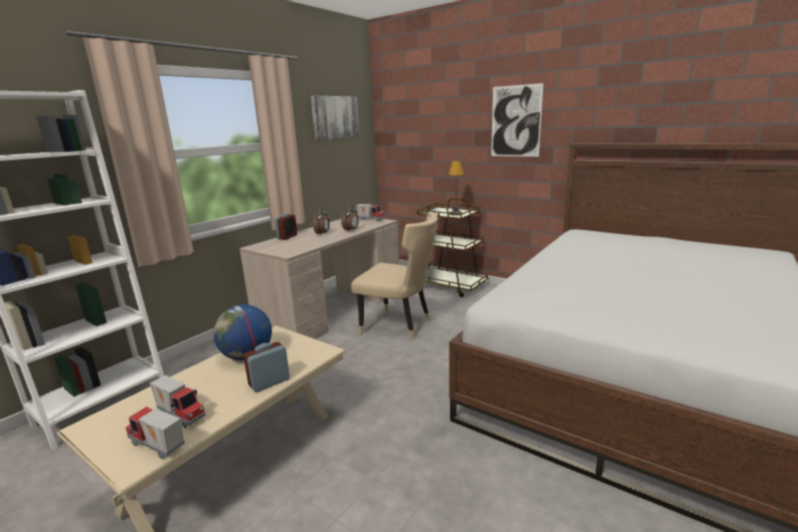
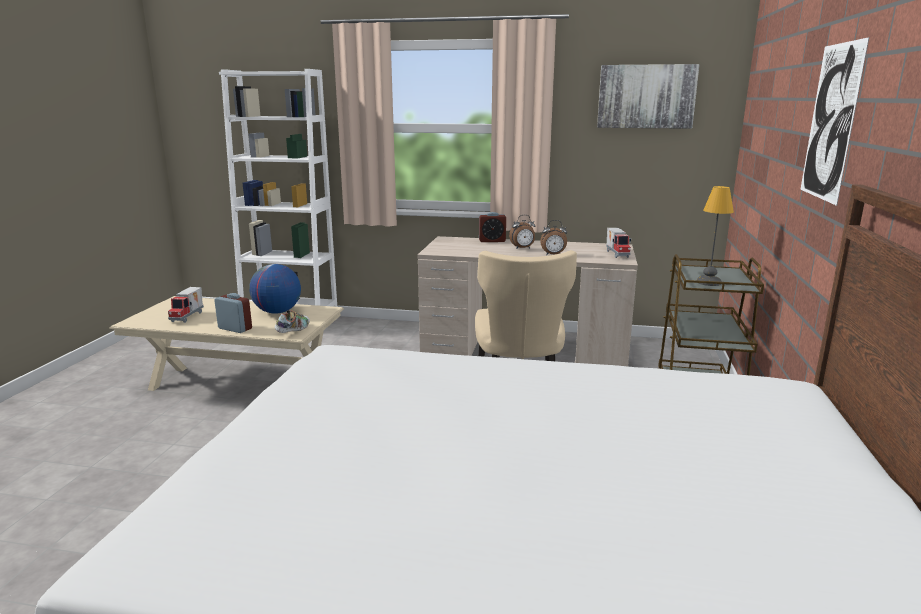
camera: 65 degrees right, 0 degrees up
(157, 447) = (151, 321): toy truck -> none
(315, 351) = (293, 331): none -> shoe

